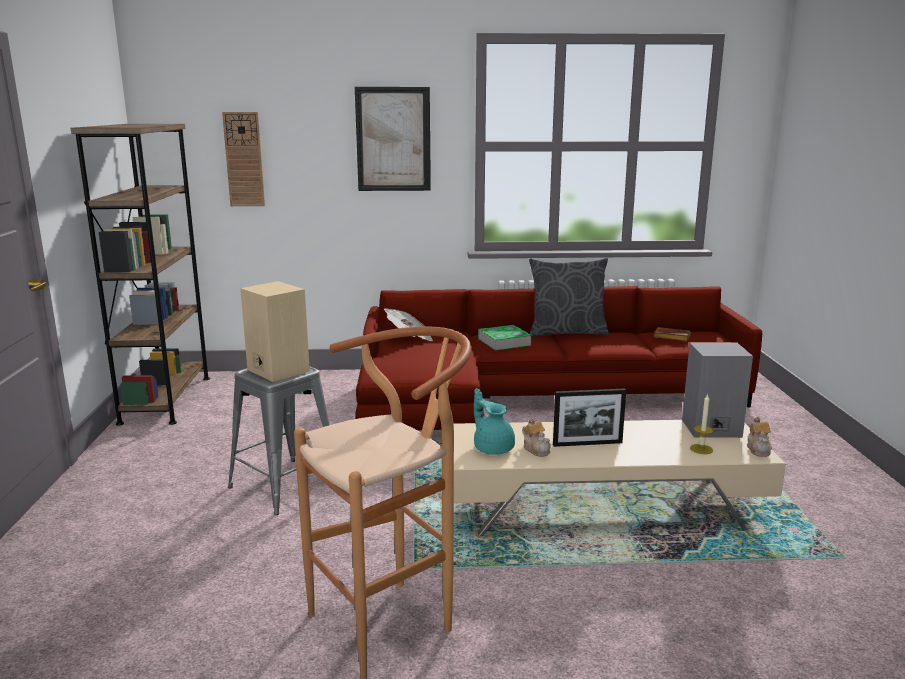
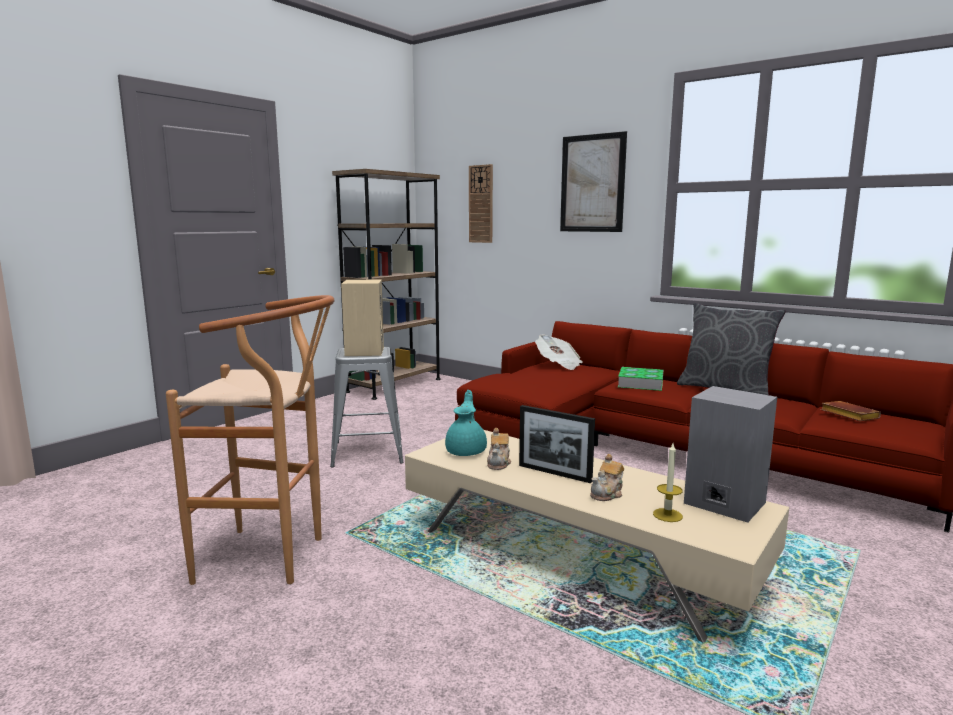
camera: 40 degrees right, 5 degrees down
(758, 449) = (743, 539): teapot -> teapot (607, 494)

